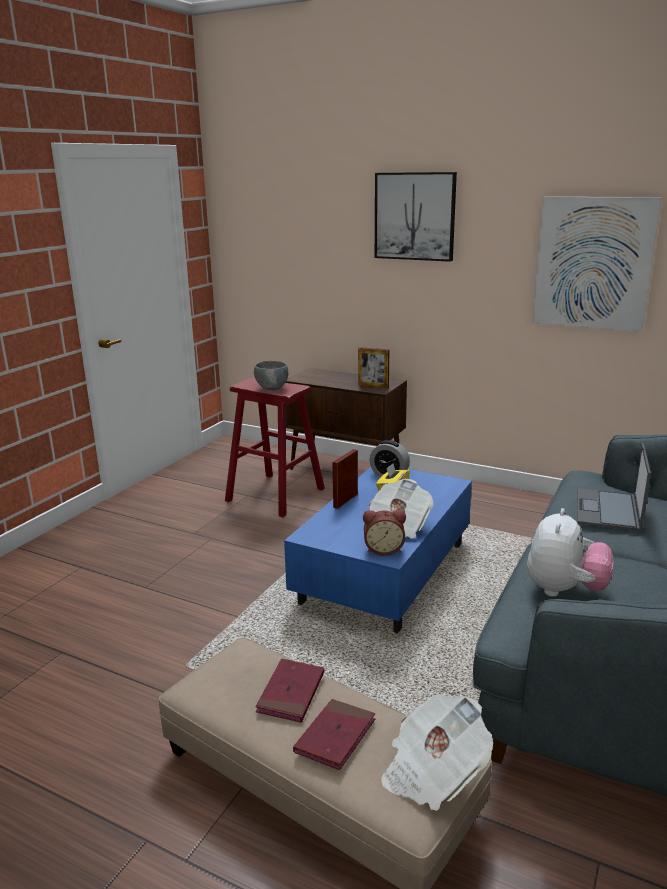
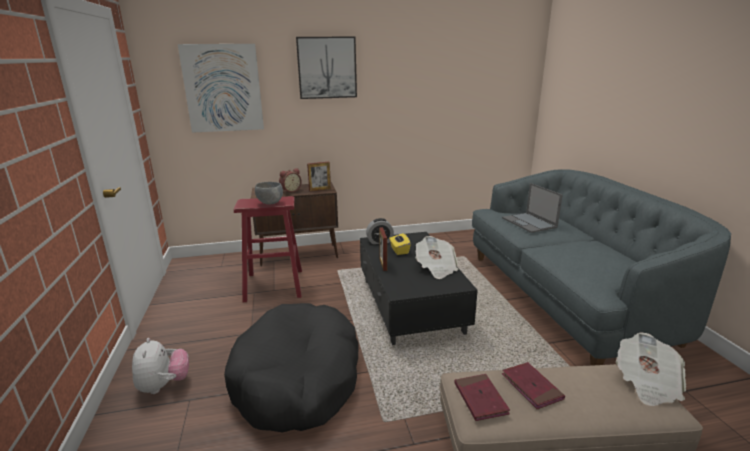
camera: 40 degrees left, 0 degrees up
(172, 592) = (297, 379): none -> black dog bed
(335, 737) = (589, 395): red book -> red book (480, 399)
(383, 549) = (451, 282): alarm clock -> alarm clock (290, 191)
(383, 573) = (410, 305): blue coffee table -> black coffee table
(564, 590) = (585, 264): plush toy -> plush toy (164, 385)
(593, 263) = (440, 92): picture -> picture (223, 88)

